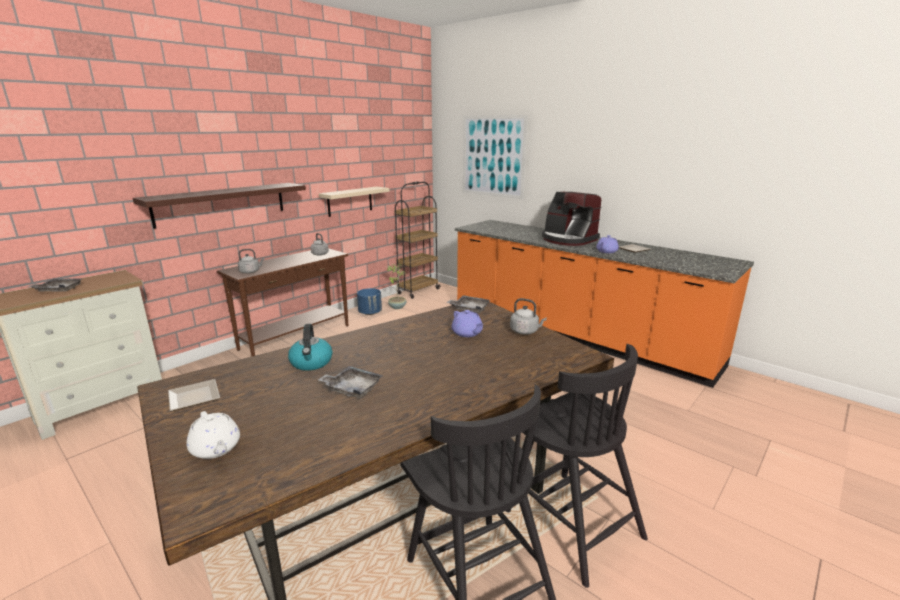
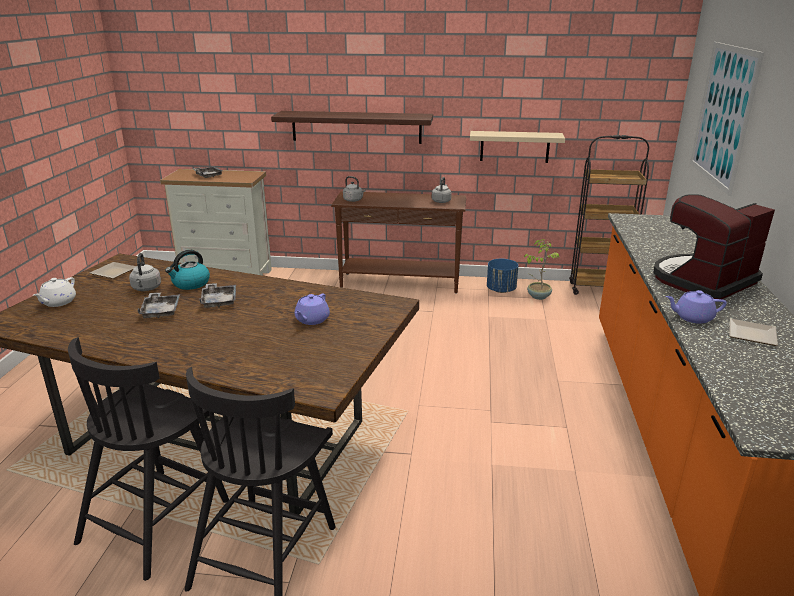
camera: 55 degrees right, 5 degrees up
(469, 309) = (376, 303): grey tray -> grey tray (219, 301)
(525, 331) = (350, 345): grey kettle -> grey kettle (146, 288)
(568, 239) = (702, 281): coffee machine -> coffee machine turned 45 degrees clockwise

